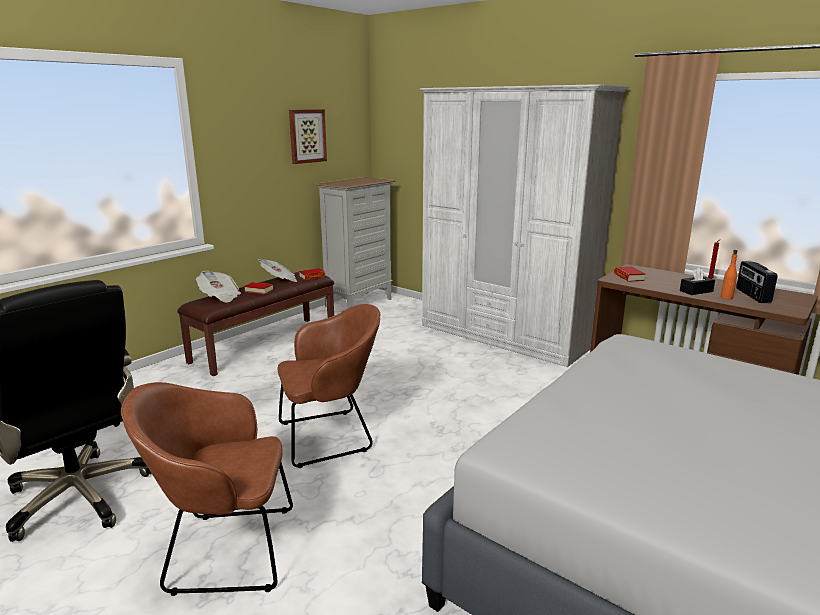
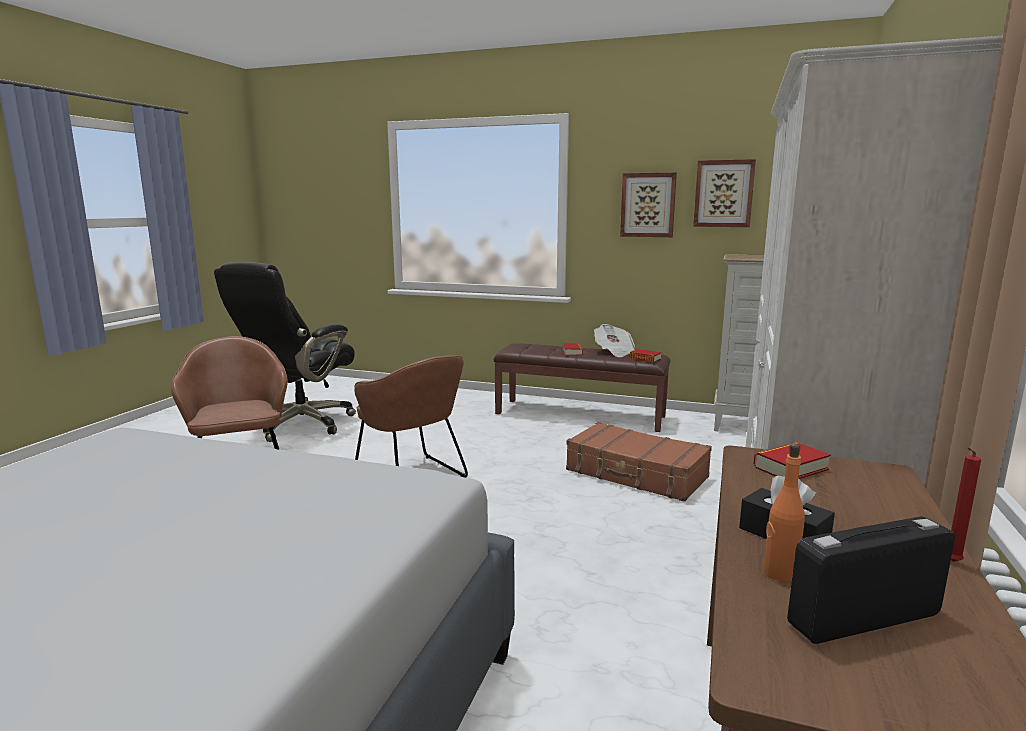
camera: 70 degrees right, 5 degrees down
(220, 297) = (539, 346): newspaper -> none
(260, 148) = (648, 205): none -> picture
(397, 352) = (636, 474): none -> brown suitcase

